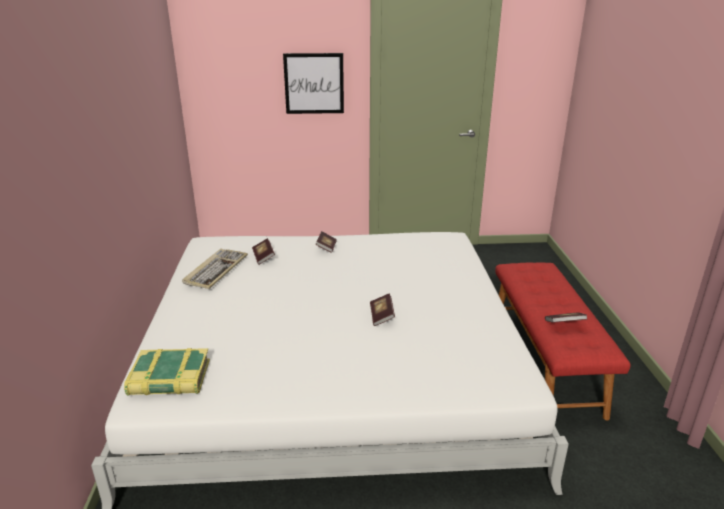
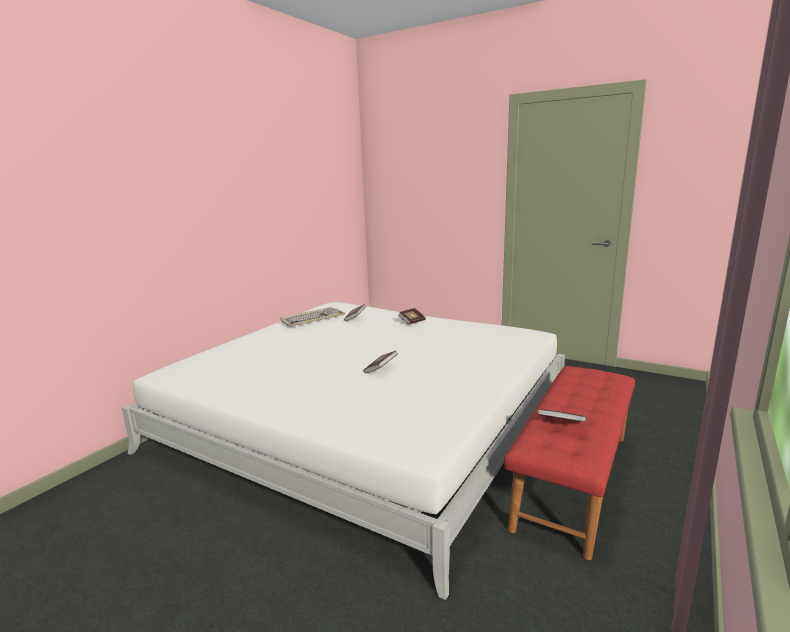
camera: 35 degrees right, 10 degrees down
(169, 379) = (195, 367): book -> none
(314, 83) = (458, 190): picture -> none

